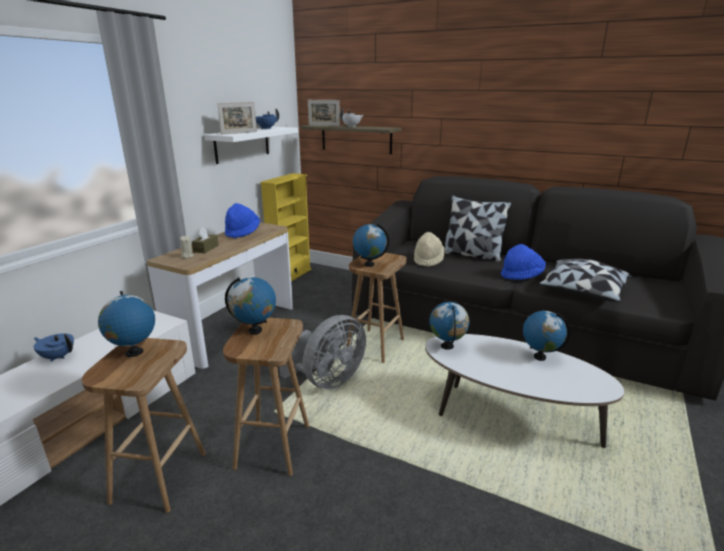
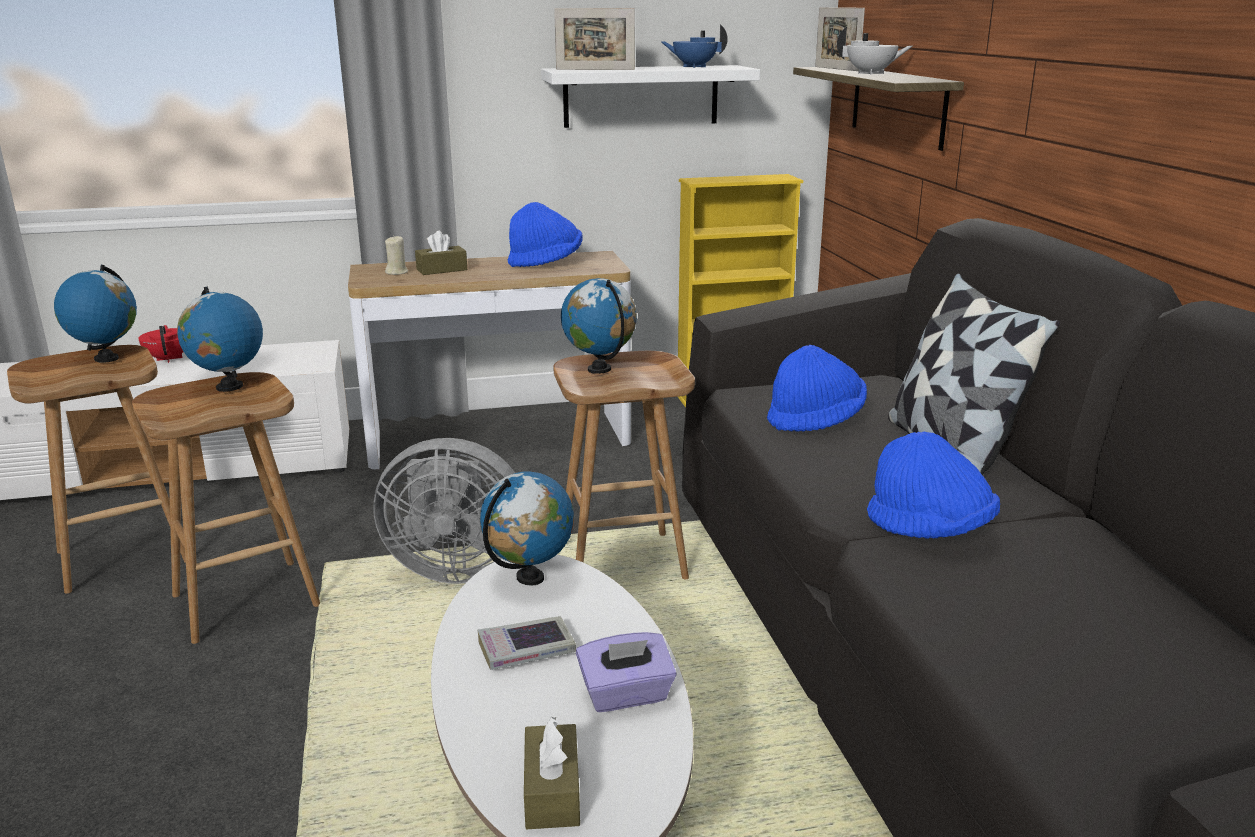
camera: 50 degrees right, 0 degrees up
(58, 356) = (169, 358): blue teapot -> red teapot
(428, 260) = (815, 420): beige hat -> blue hat
(496, 363) = (526, 649): none -> book
(540, 357) = (626, 695): globe -> purple tissue box
(583, 292) = (993, 637): pillow -> none
(583, 387) = (552, 791): none -> brown tissue box

